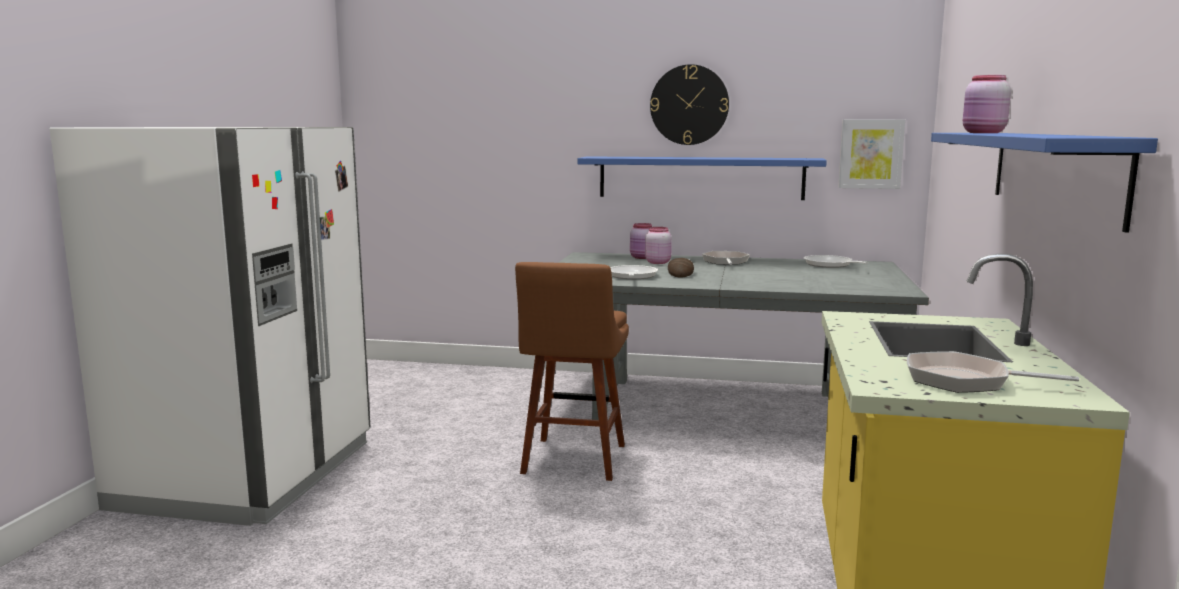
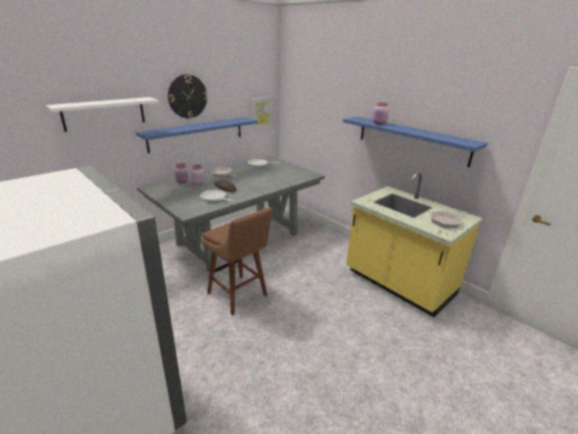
camera: 55 degrees left, 15 degrees up
(543, 121) = (104, 113): none -> white shelf

